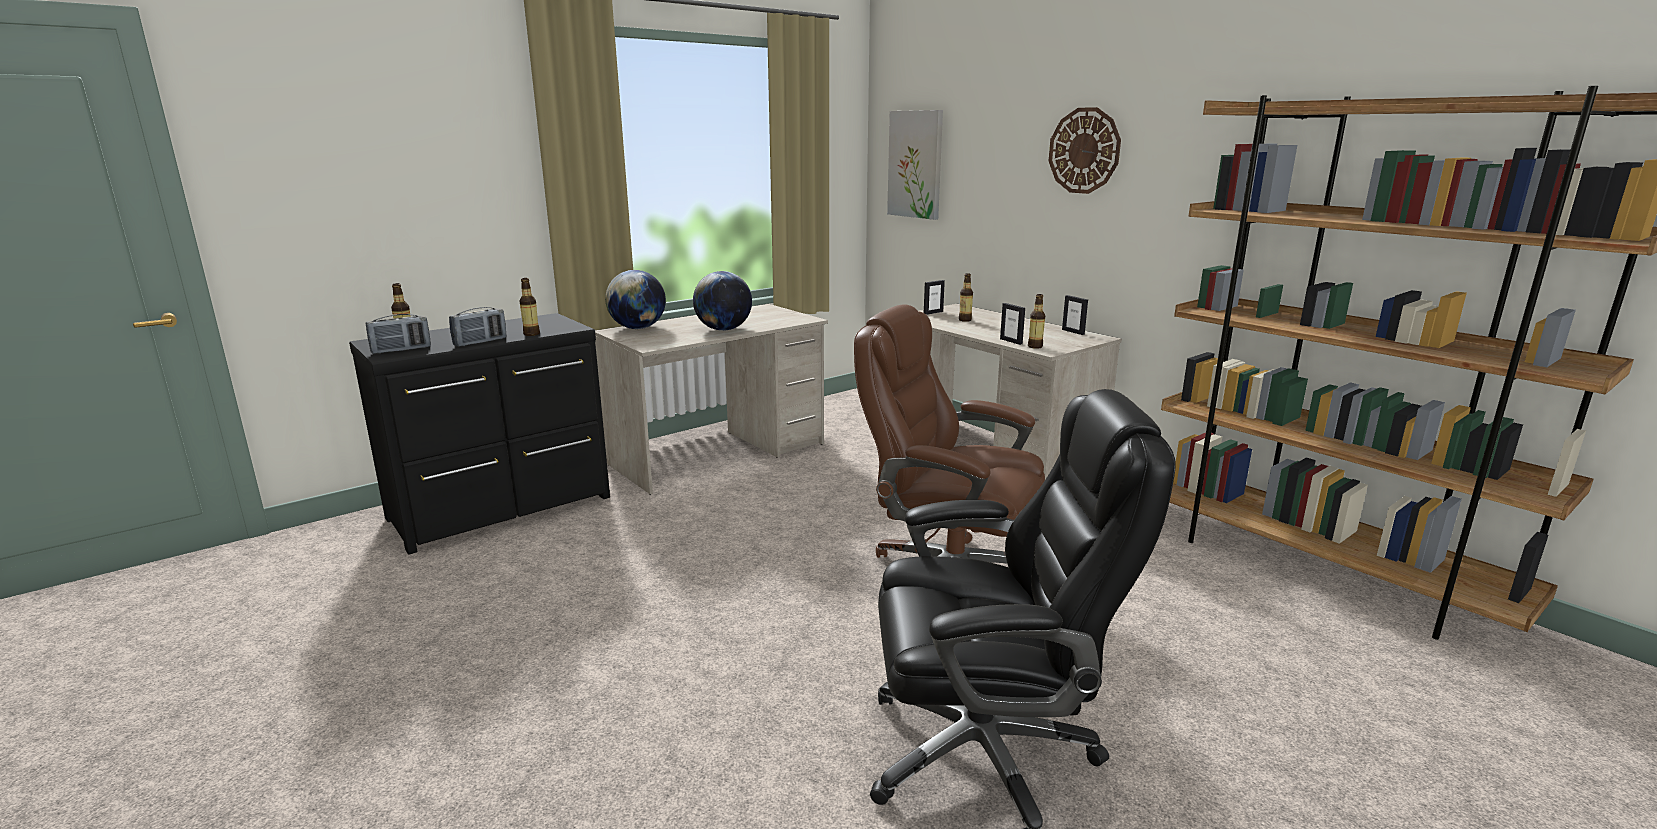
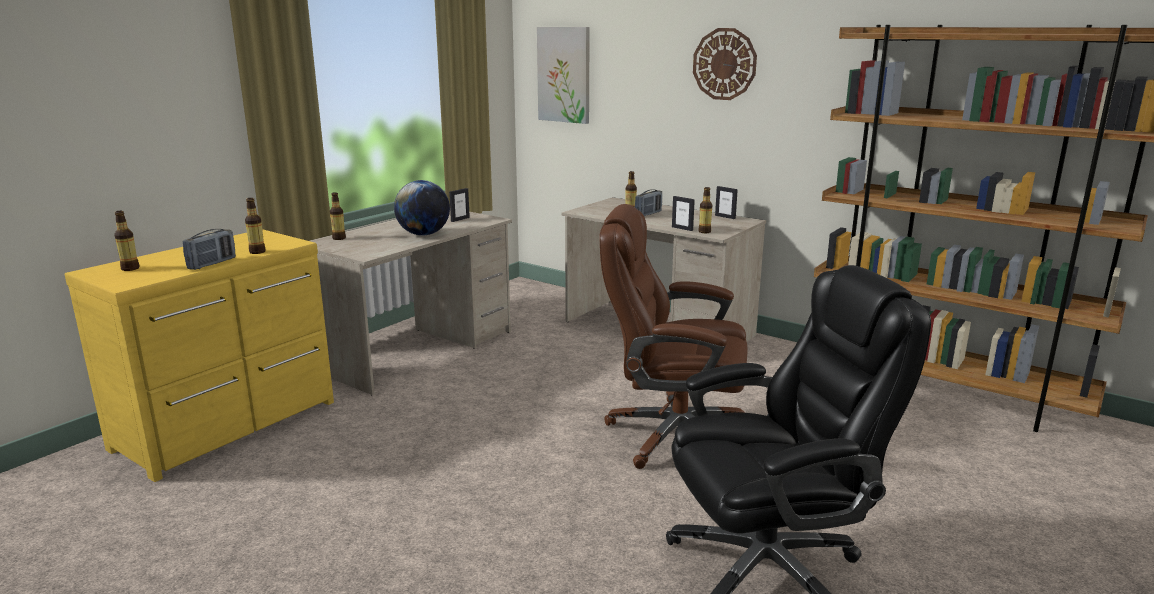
camera: 15 degrees left, 0 degrees up
(401, 350) = (134, 278): radio -> radio (648, 214)
(504, 509) = (231, 425): black dresser -> yellow dresser
(638, 328) = (339, 238): globe -> bottle
(933, 313) = (598, 207): picture frame -> picture frame (460, 219)

